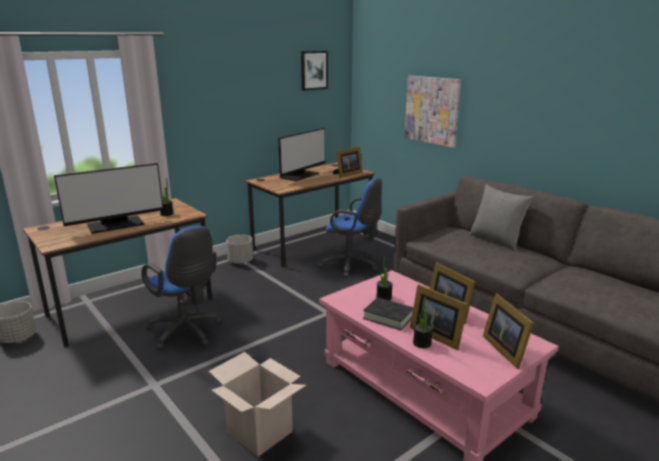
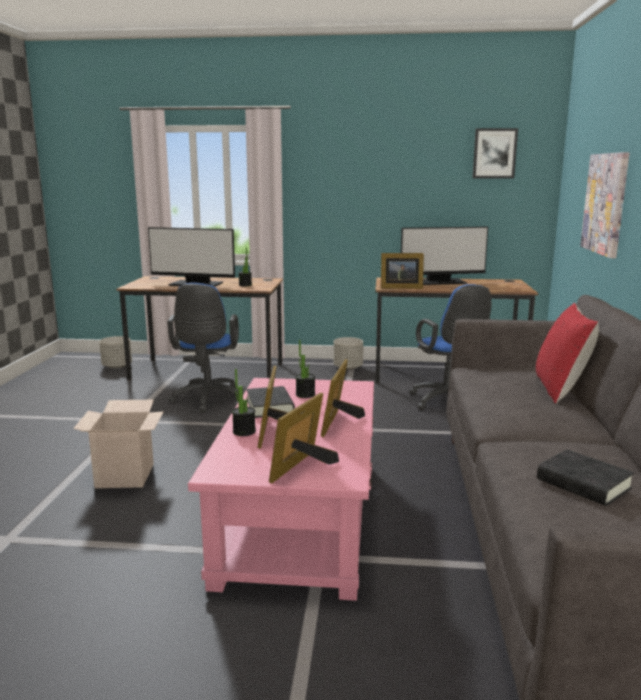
camera: 45 degrees right, 5 degrees down
(347, 174) = (496, 289): picture frame -> picture frame (399, 287)
(496, 240) = (560, 390): grey pillow -> red pillow
(622, 294) = (583, 484): none -> black book

